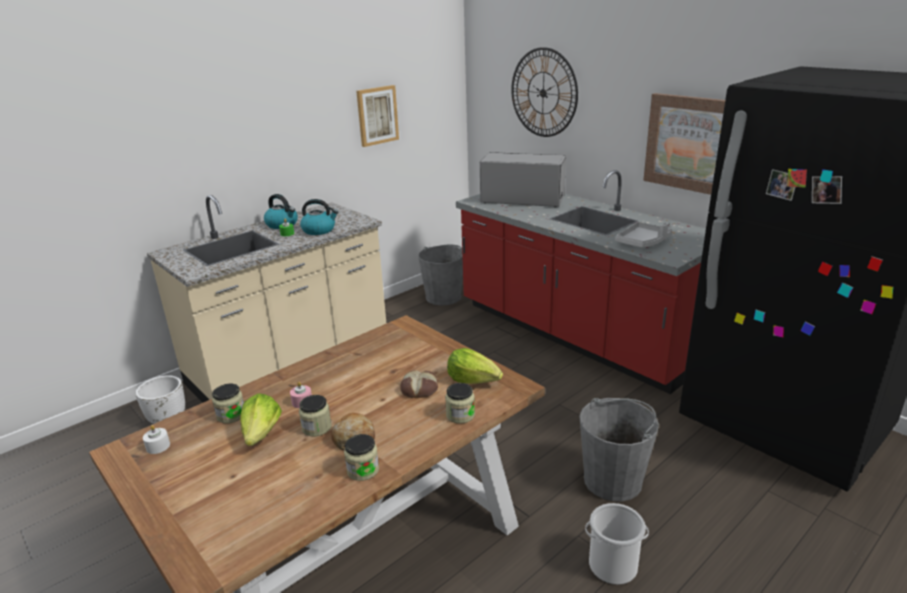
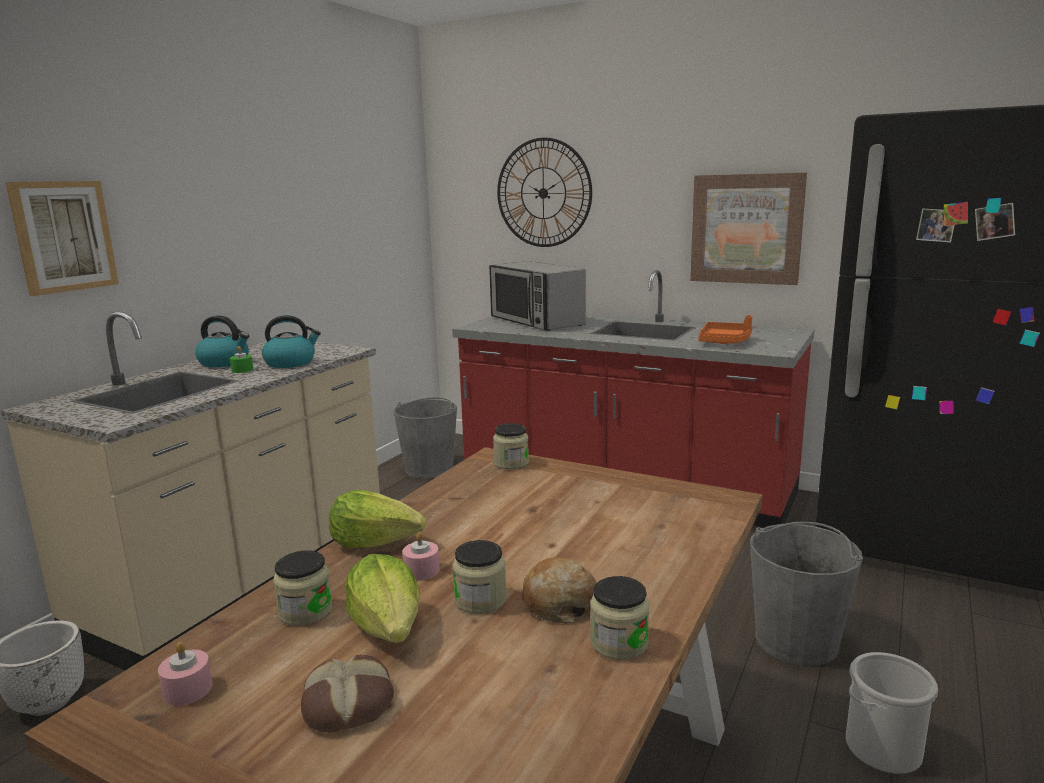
camera: 20 degrees left, 10 degrees down
(158, 446) = (188, 689): white candle -> pink candle
(377, 115) = (333, 222): picture -> picture (63, 236)
(420, 389) = (595, 523): bread -> bread (349, 703)
(460, 415) = (689, 543): jar -> jar (511, 463)
(473, 380) = (661, 501): lettuce -> lettuce (376, 542)
(522, 199) = (536, 321): microwave -> microwave turned 120 degrees counterclockwise
(643, 242) = (725, 342): grey tray -> orange tray

